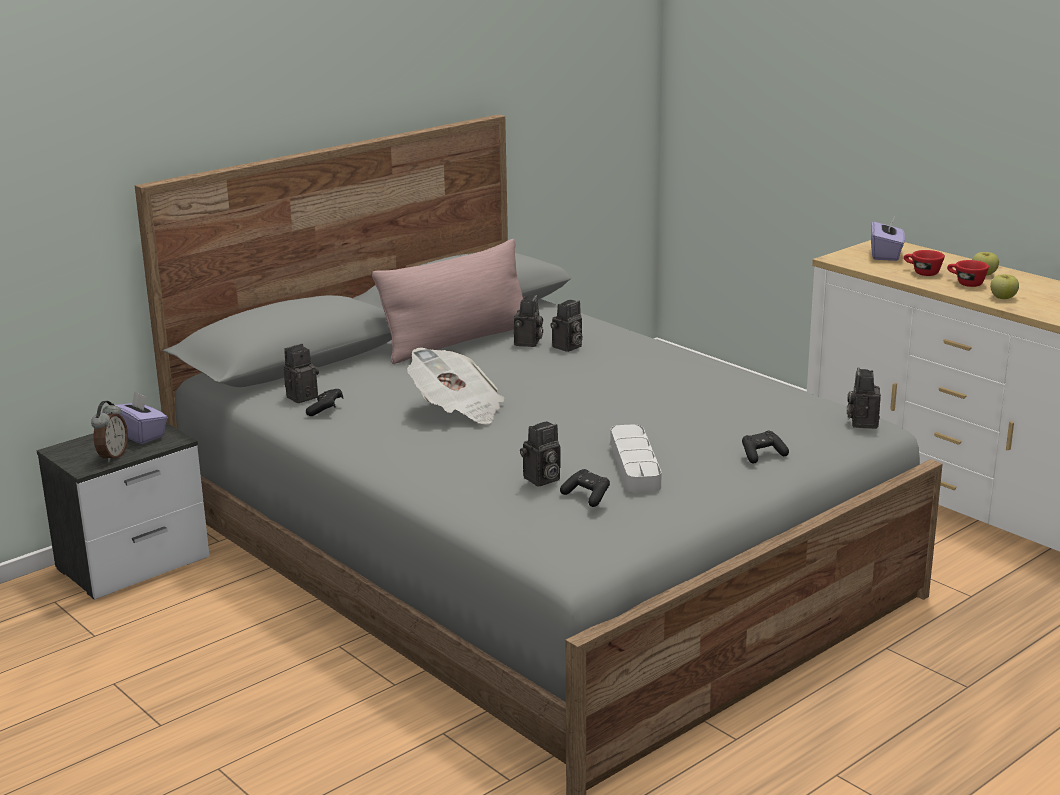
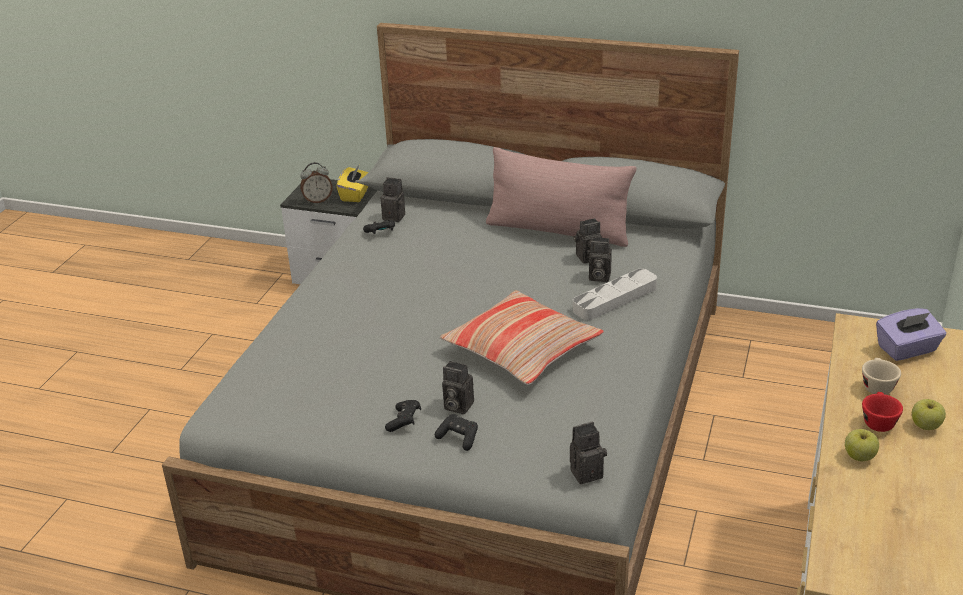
camera: 60 degrees right, 10 degrees up
(140, 435) = (355, 195): purple tissue box -> yellow tissue box
(457, 410) = (421, 278): newspaper -> none
(541, 480) = (315, 352): camera -> camera (456, 406)
(587, 496) = (302, 380): black game controller -> black game controller (404, 422)
(635, 464) = (387, 383): grey tray -> grey tray (615, 299)
(647, 402) = (522, 350): none -> pillow
(921, 273) = (876, 385): red cup -> beige cup

